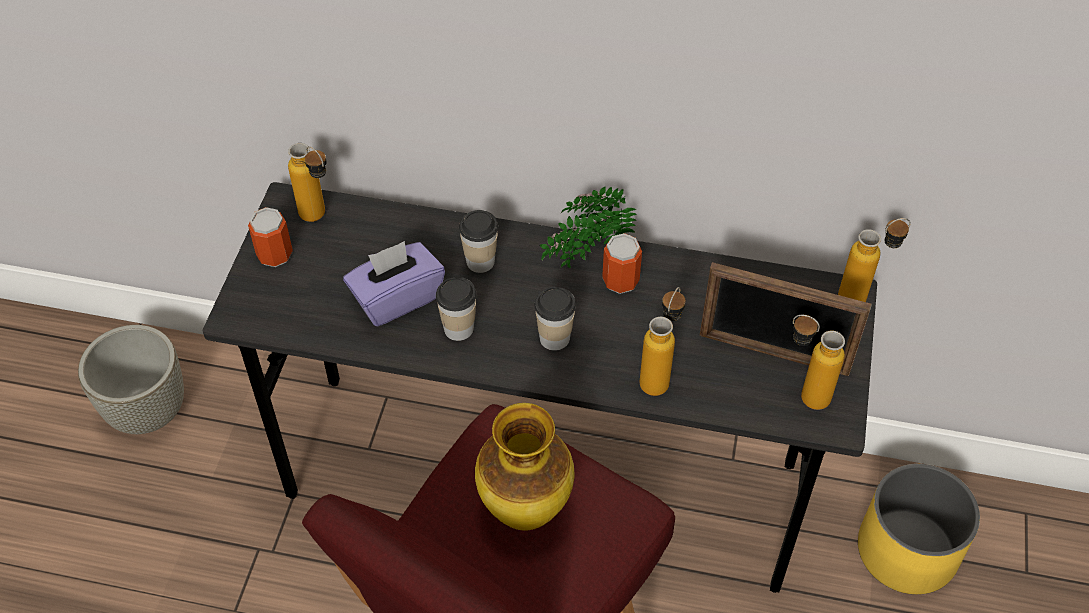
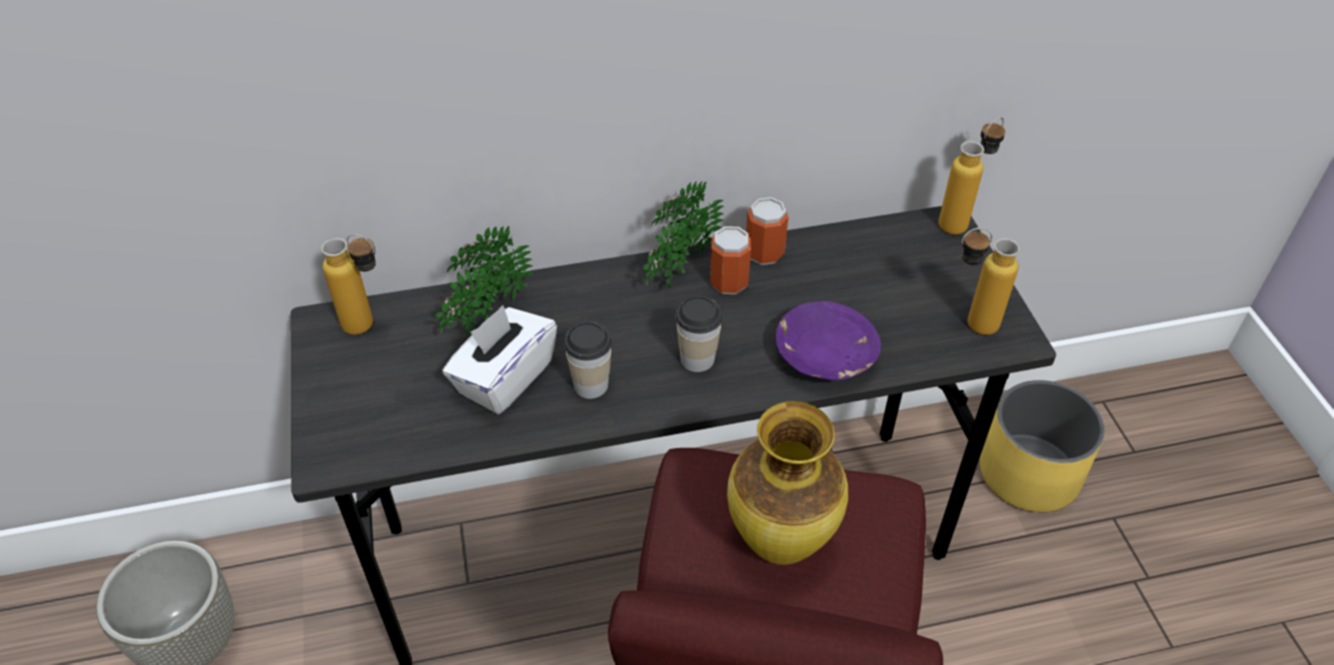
camera: 25 degrees left, 5 degrees down
(275, 255) = (337, 381): can -> can (764, 253)
(396, 298) = (504, 378): purple tissue box -> white tissue box
(410, 240) = (485, 315): none -> potted plant
(480, 261) = (574, 311): cup -> none
(659, 375) = (824, 357): bottle -> purple bowl
(773, 353) = (917, 298): picture frame -> none

